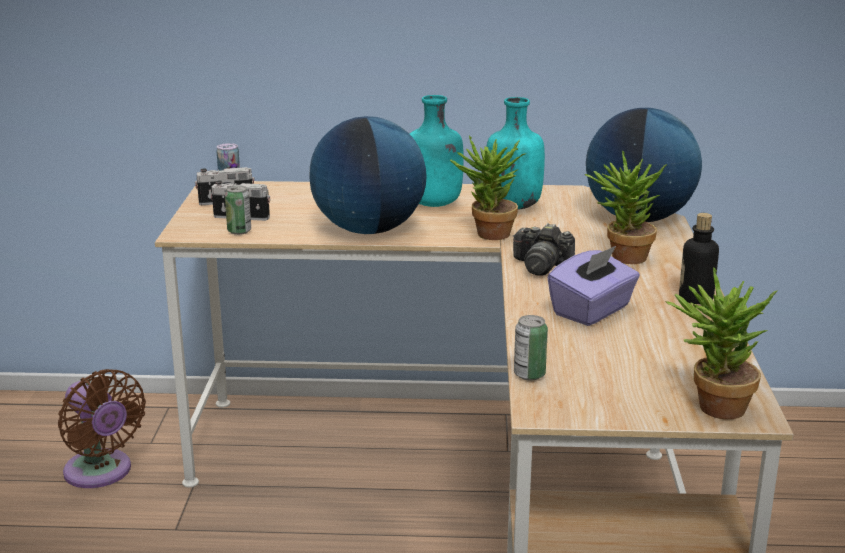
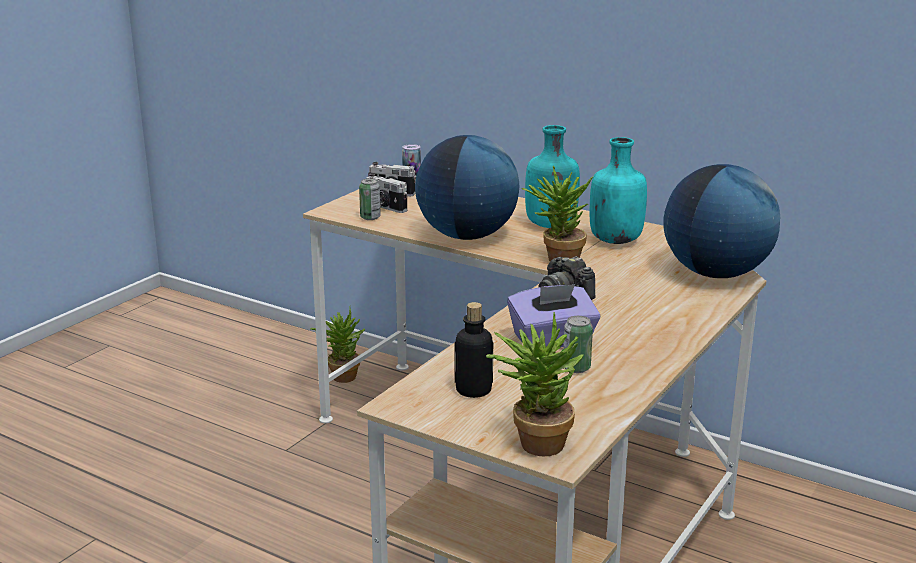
camera: 30 degrees right, 0 degrees up
(101, 473) = (273, 394): brown fan -> none
(529, 374) = (426, 376): can -> can (576, 368)
(621, 257) = (647, 303): potted plant -> potted plant (341, 375)
(695, 298) = (661, 353): bottle -> bottle (473, 390)

